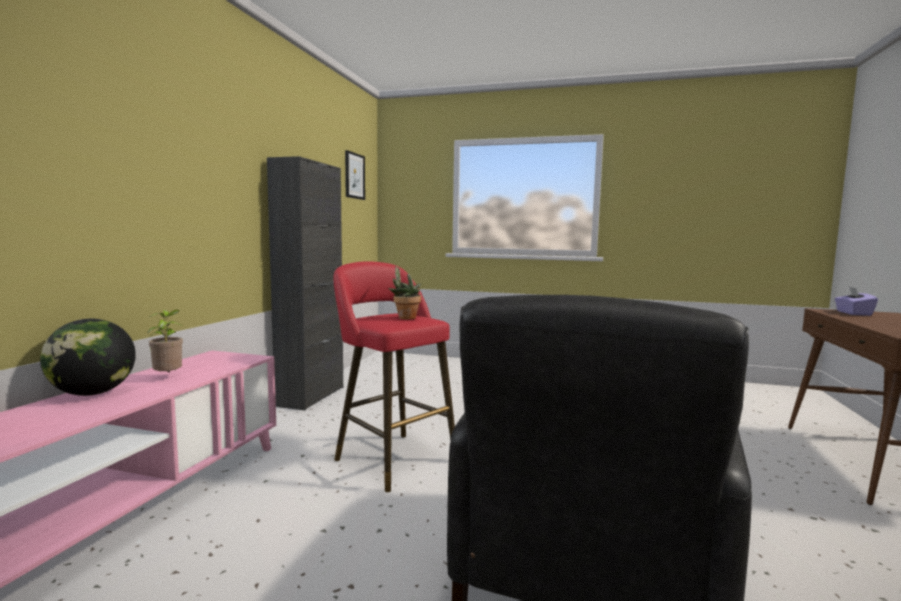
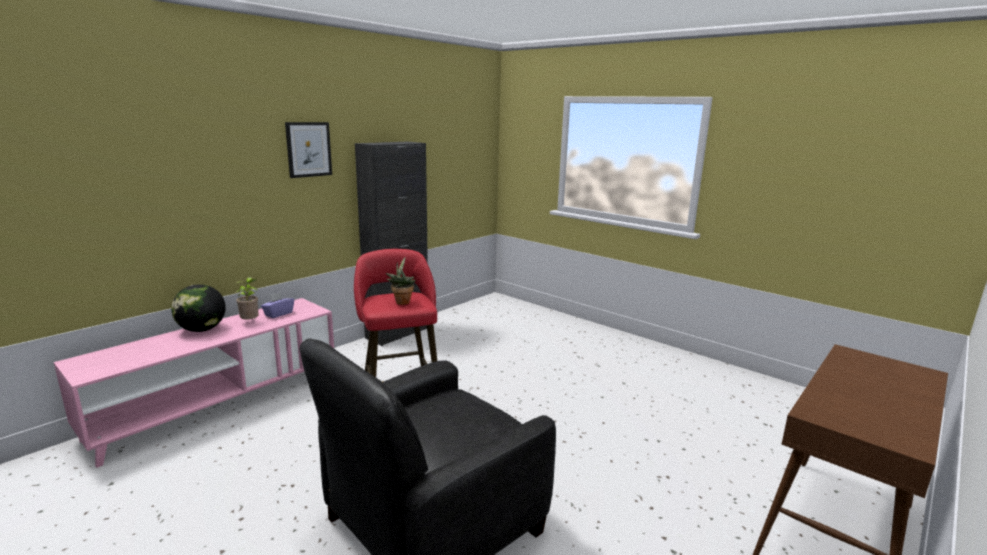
camera: 25 degrees right, 10 degrees up
(354, 176) = (464, 135): picture -> picture (308, 149)
(853, 313) = (869, 364): purple tissue box -> purple tissue box (278, 314)

